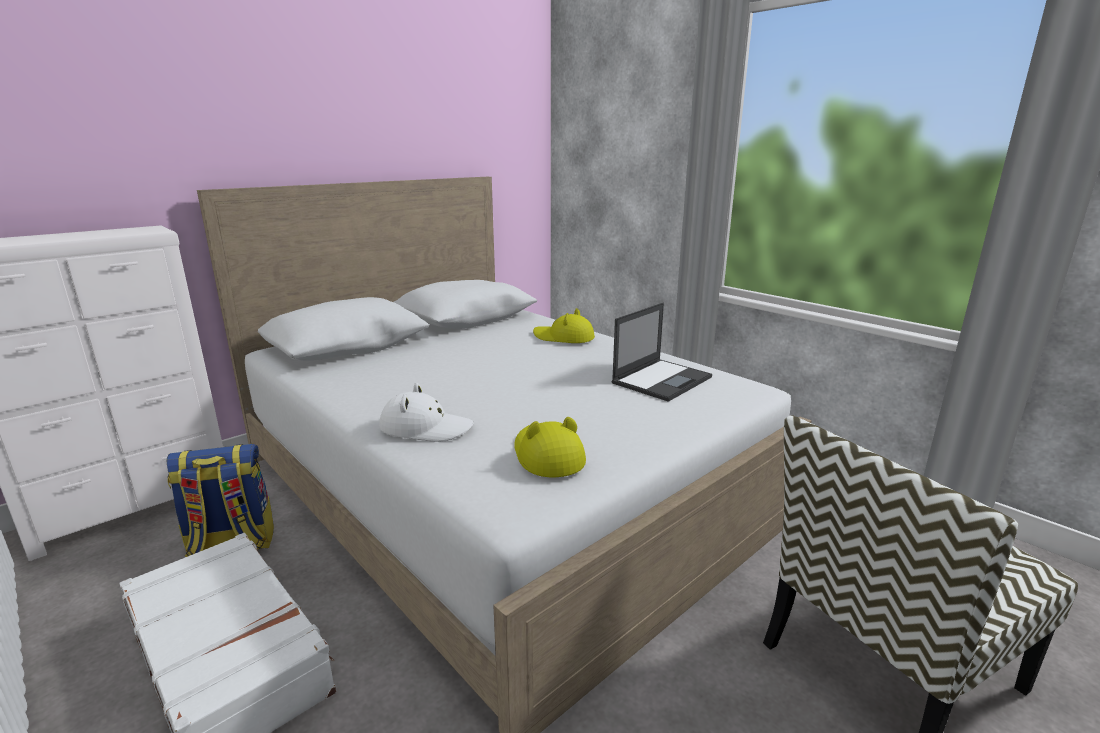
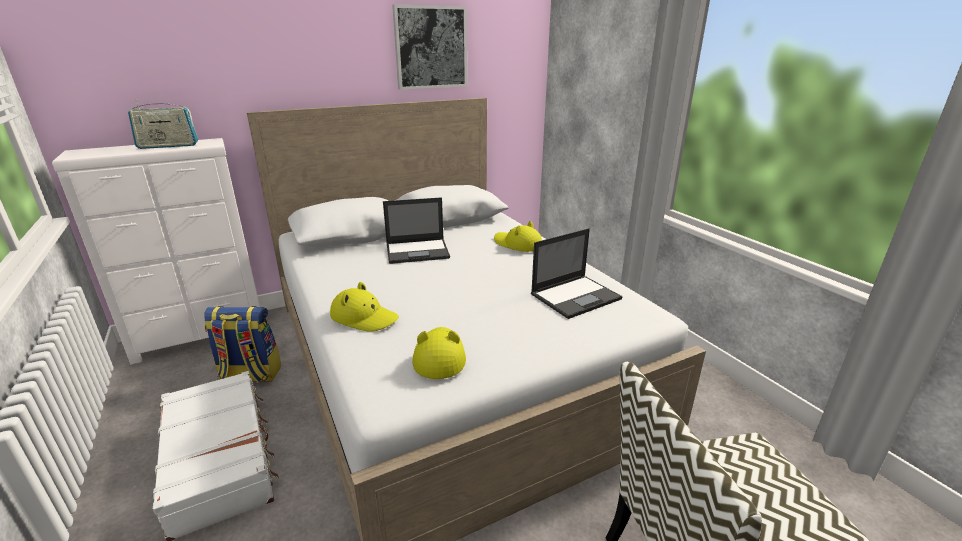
camera: 15 degrees right, 5 degrees up
(89, 234) = (168, 146): none -> radio
(424, 116) = (431, 47): none -> picture
(426, 428) = (364, 317): white hat -> yellow hat
(449, 354) = (418, 251): none -> laptop

